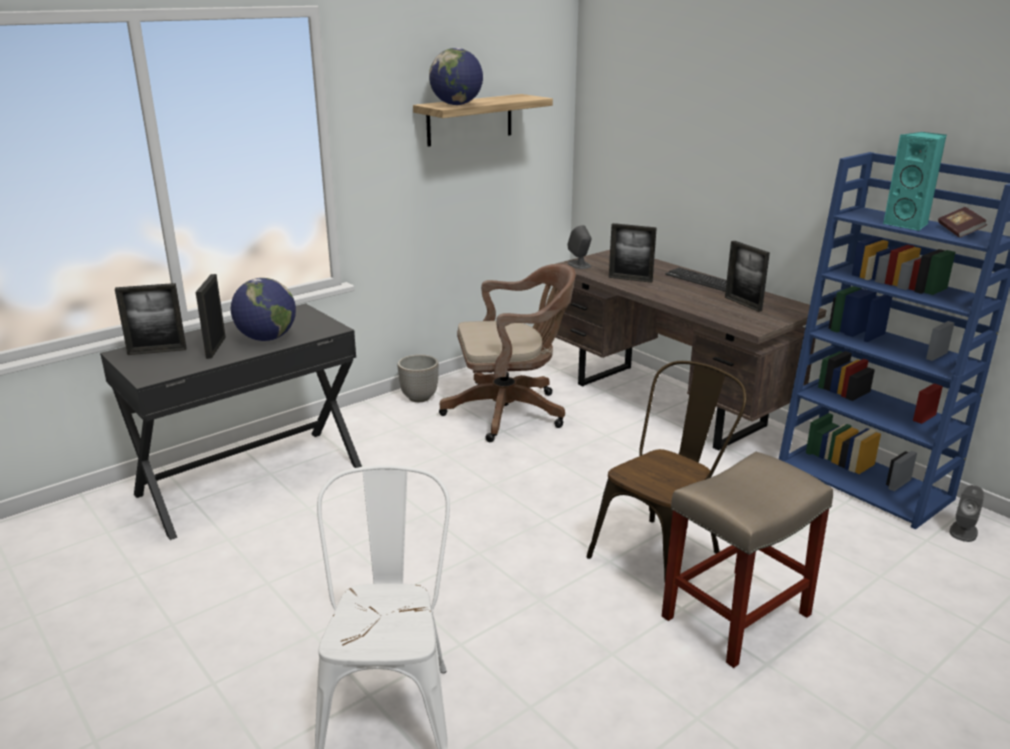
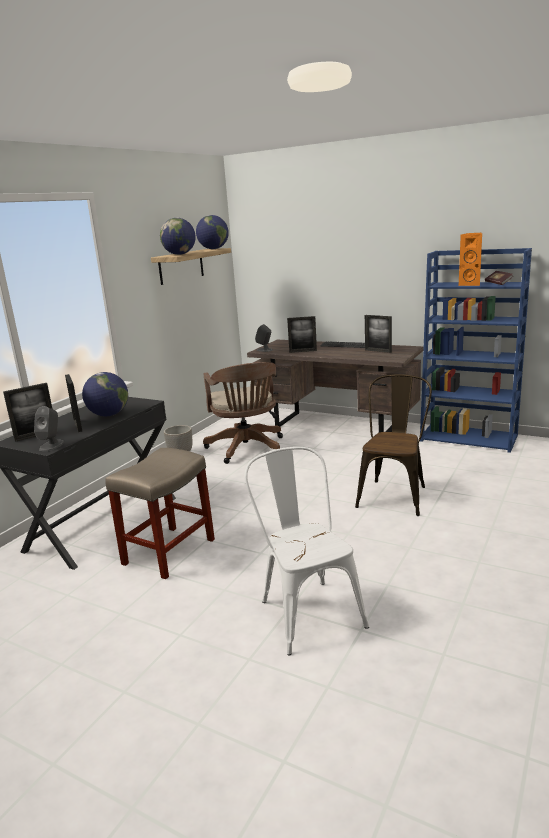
camera: 20 degrees left, 5 degrees down
(511, 412) = (247, 449): brown office chair -> brown office chair turned 105 degrees clockwise
(525, 97) = (213, 249): none -> globe
(735, 617) = (458, 513): beige stool -> beige stool (168, 552)
(908, 224) = (470, 284): turquoise speaker -> orange speaker
(963, 531) = (532, 448): grey speaker -> grey speaker (52, 445)

